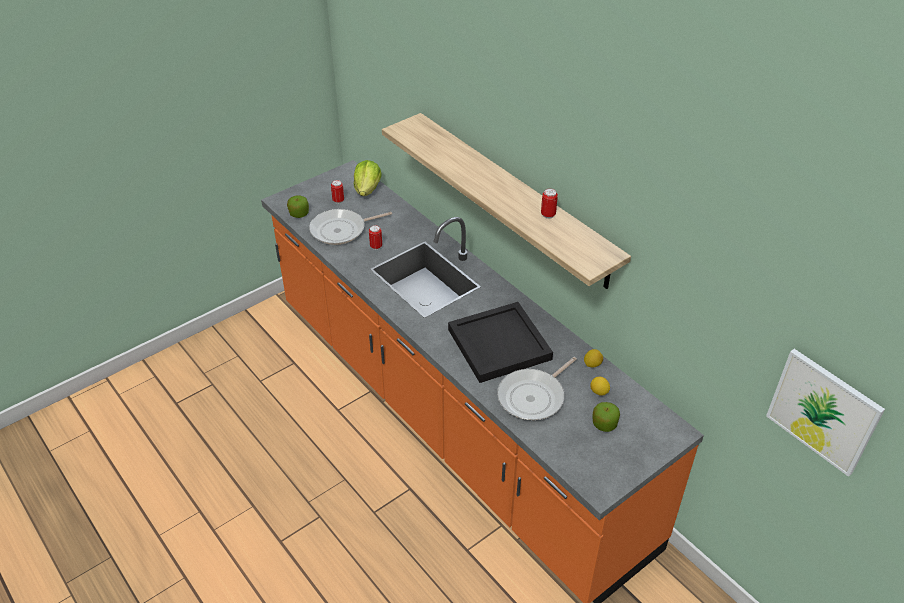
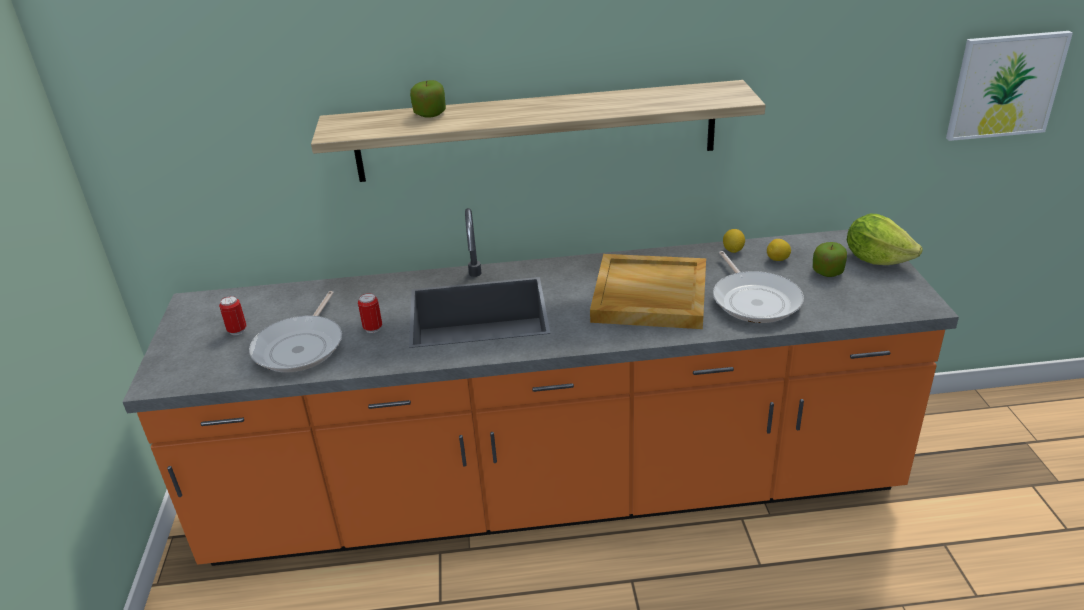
camera: 55 degrees left, 10 degrees down
(299, 214) = (212, 374): apple -> apple (430, 114)
(367, 189) = (252, 300): lettuce -> lettuce (876, 259)
(498, 344) = (648, 296): black tray -> beige tray
(548, 215) = (627, 97): can -> none

